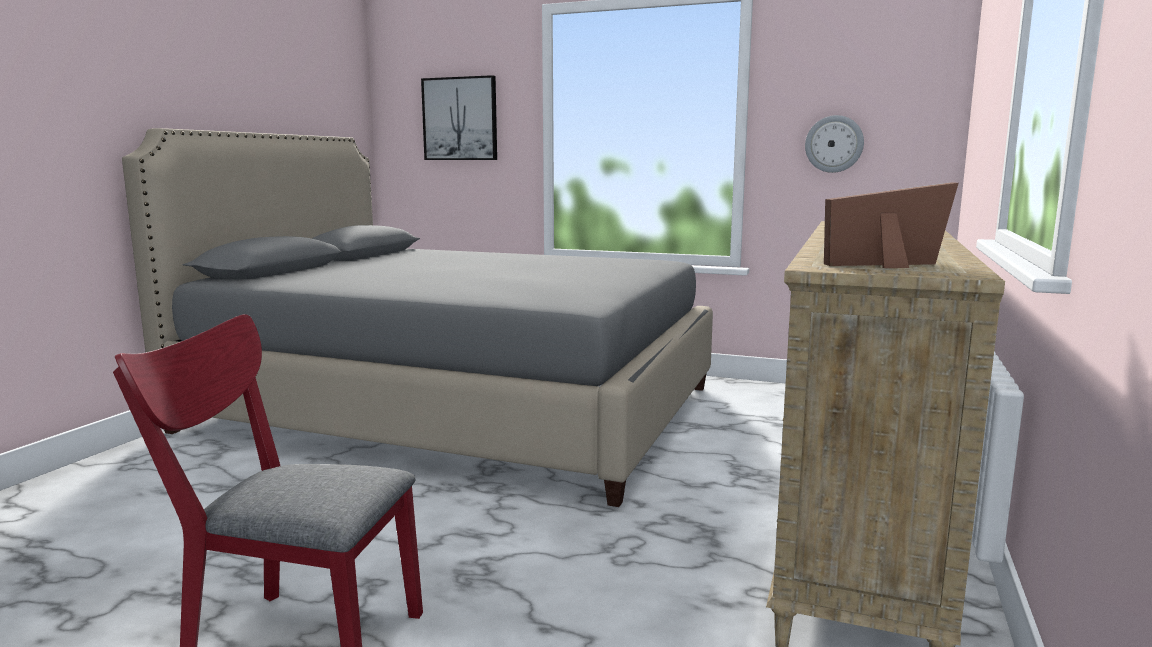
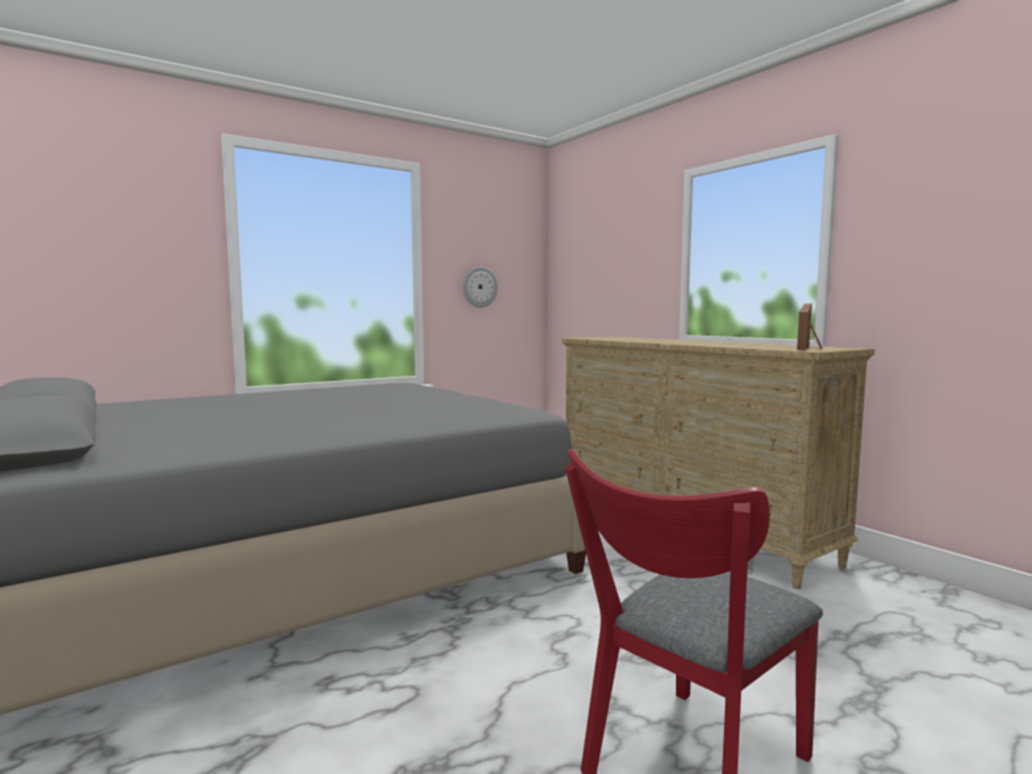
camera: 55 degrees left, 5 degrees down
(460, 119) = (109, 244): picture -> none

